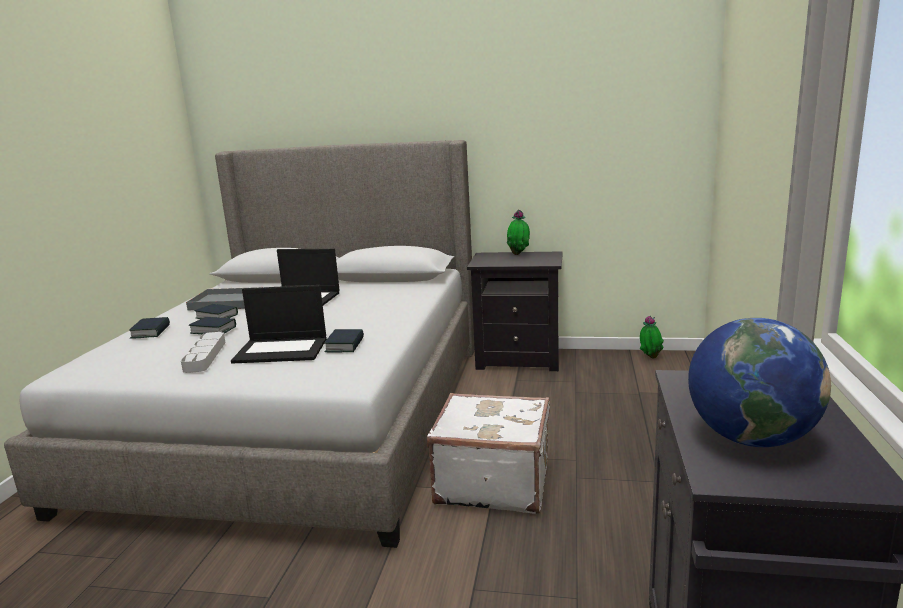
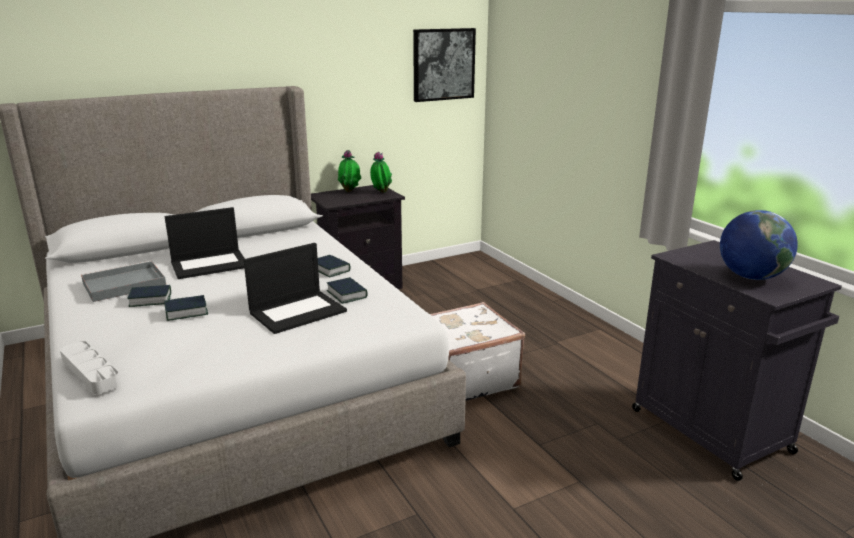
camera: 40 degrees left, 5 degrees up
(151, 332) = (104, 331): book -> book (330, 269)
(205, 356) = (233, 335): grey tray -> grey tray (90, 371)
(650, 357) = (453, 262): potted plant -> potted plant (380, 192)
(651, 117) = (443, 64): none -> picture

